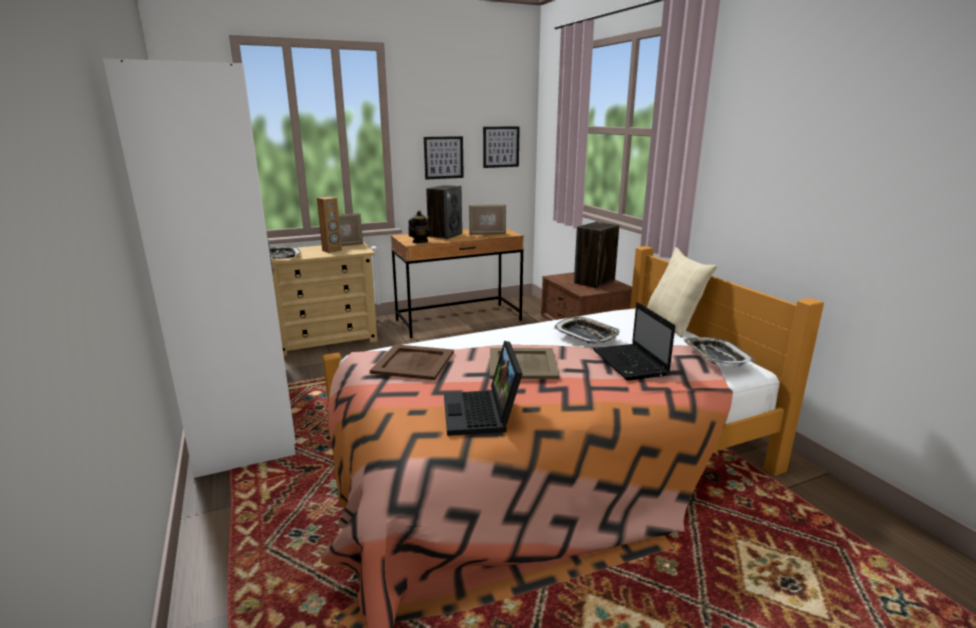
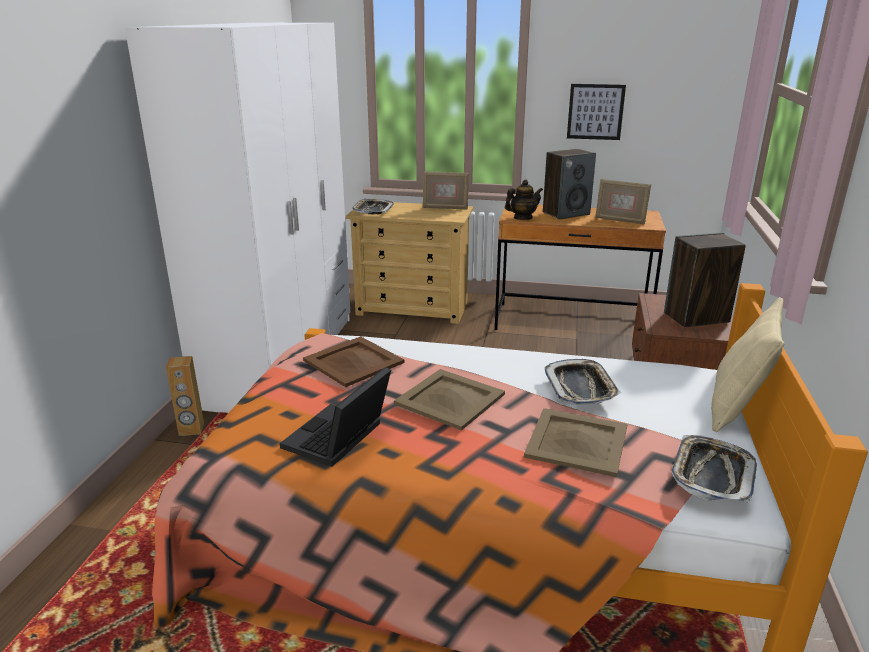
camera: 35 degrees right, 5 degrees up
(332, 250) = (425, 212): brown speaker -> brown speaker (191, 429)
(501, 147) = (683, 101): picture -> none
(631, 363) = (577, 442): laptop -> beige tray

